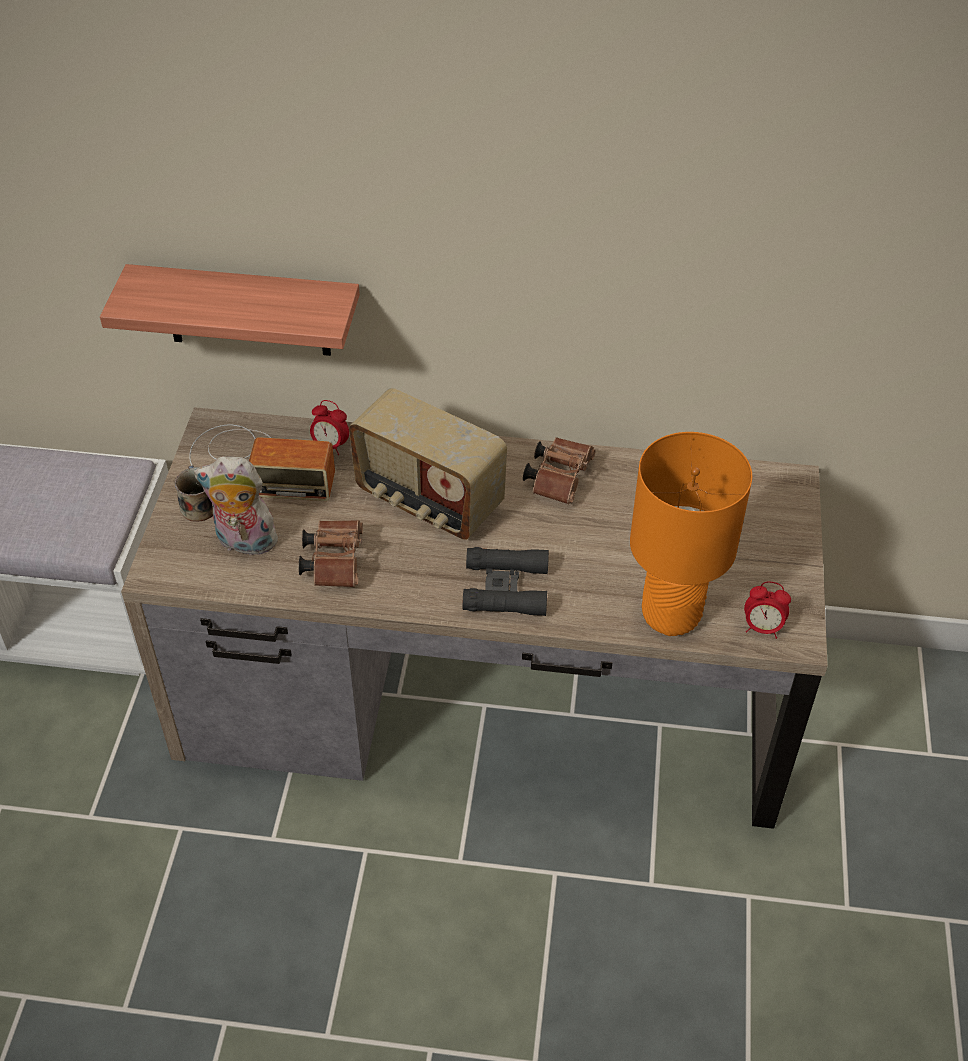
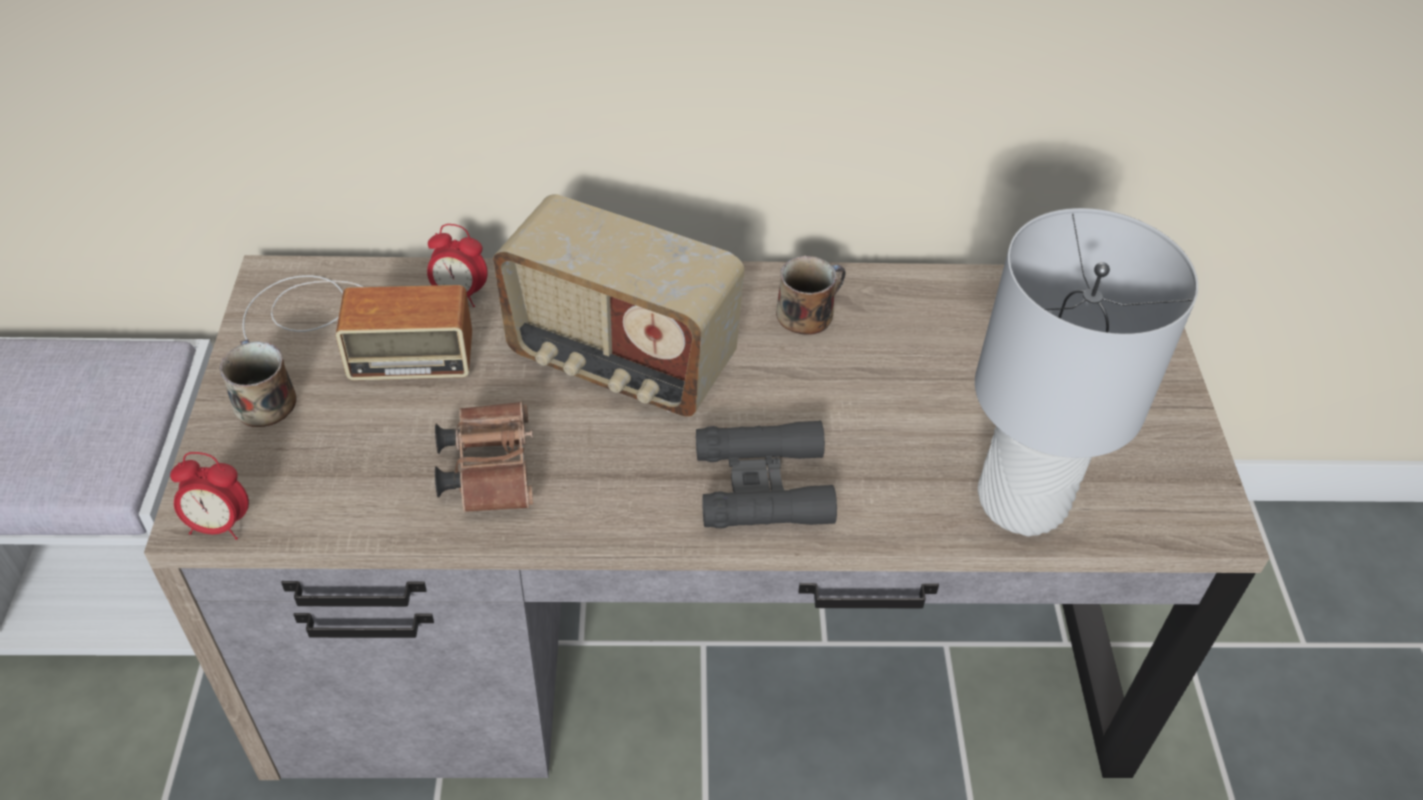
camera: 10 degrees left, 0 degrees up
(243, 543) = (341, 454): plush toy -> none
(247, 311) = (312, 93): shelf -> none
(560, 477) = (807, 312): brown binoculars -> mug
(669, 617) = (1018, 507): orange table lamp -> grey table lamp
(762, 628) = (1158, 509): alarm clock -> alarm clock (219, 525)

